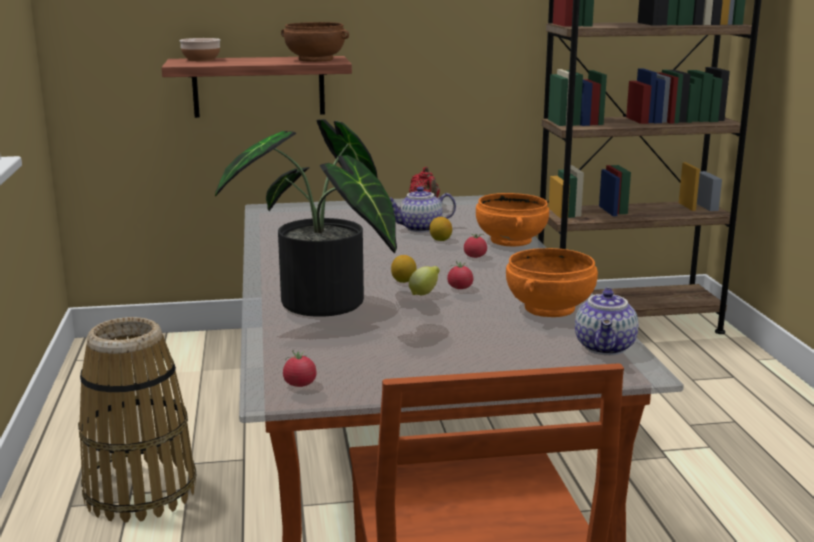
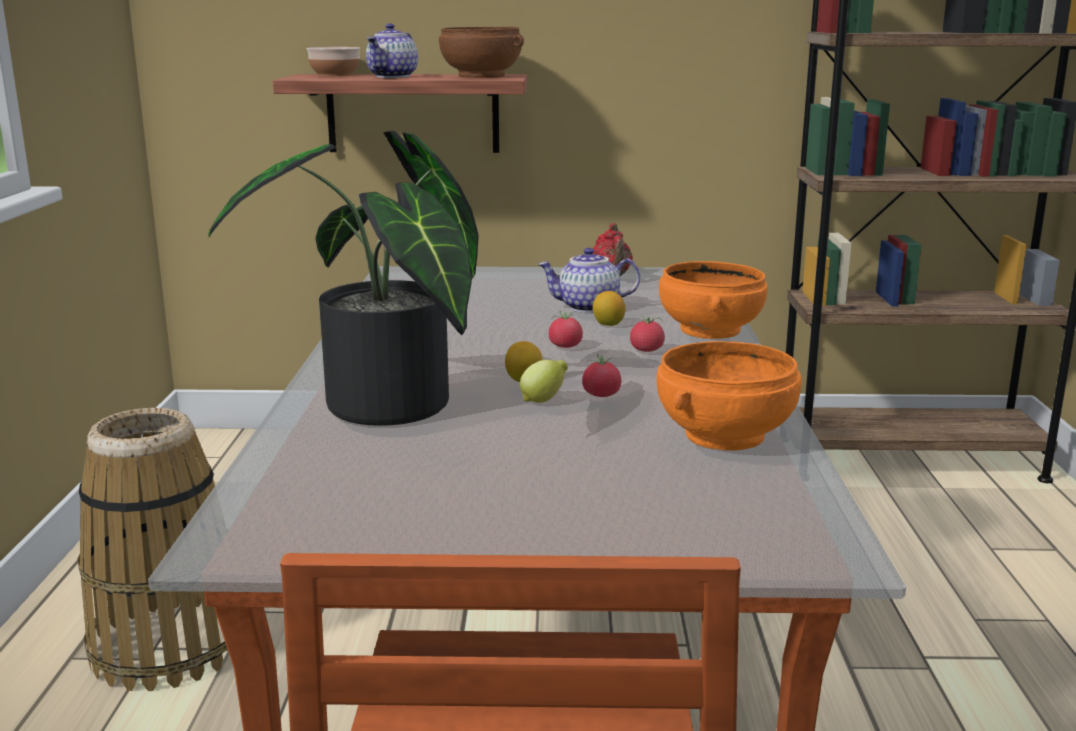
camera: 10 degrees right, 0 degrees up
(300, 384) = (272, 533): tomato -> tomato (565, 346)
(606, 348) = (791, 508): teapot -> teapot (393, 77)

